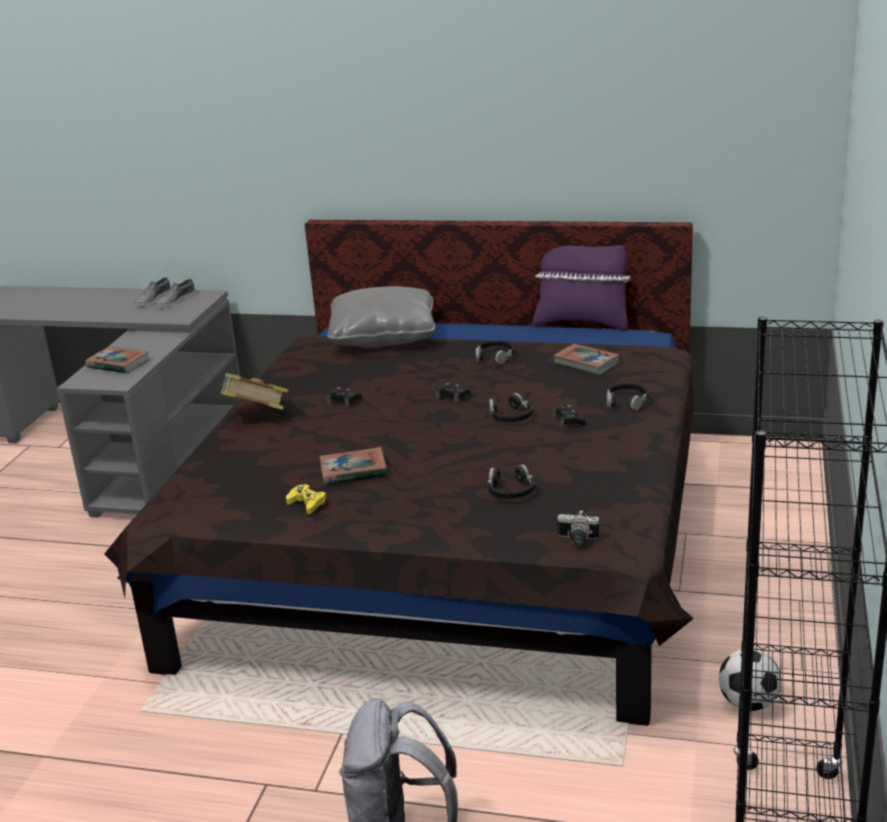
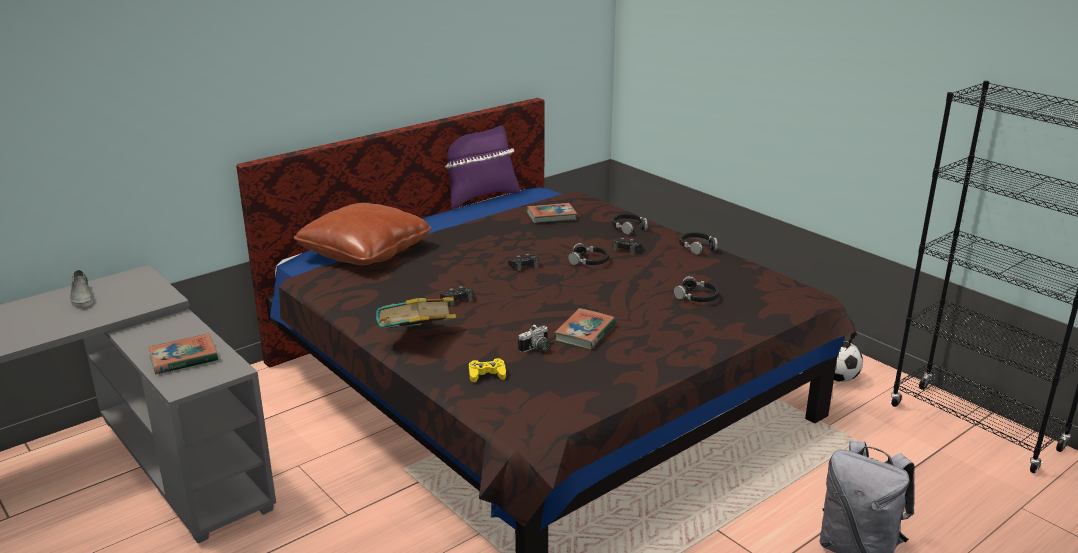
camera: 55 degrees left, 0 degrees up
(176, 300) = (113, 289): grey shoe -> none
(307, 503) = (610, 364): yellow game controller -> yellow game controller (487, 374)
(383, 337) = (365, 252): grey pillow -> brown pillow
(495, 357) = (486, 234): black headphones -> black headphones (697, 247)
(577, 540) = (788, 302): camera -> camera (537, 349)

